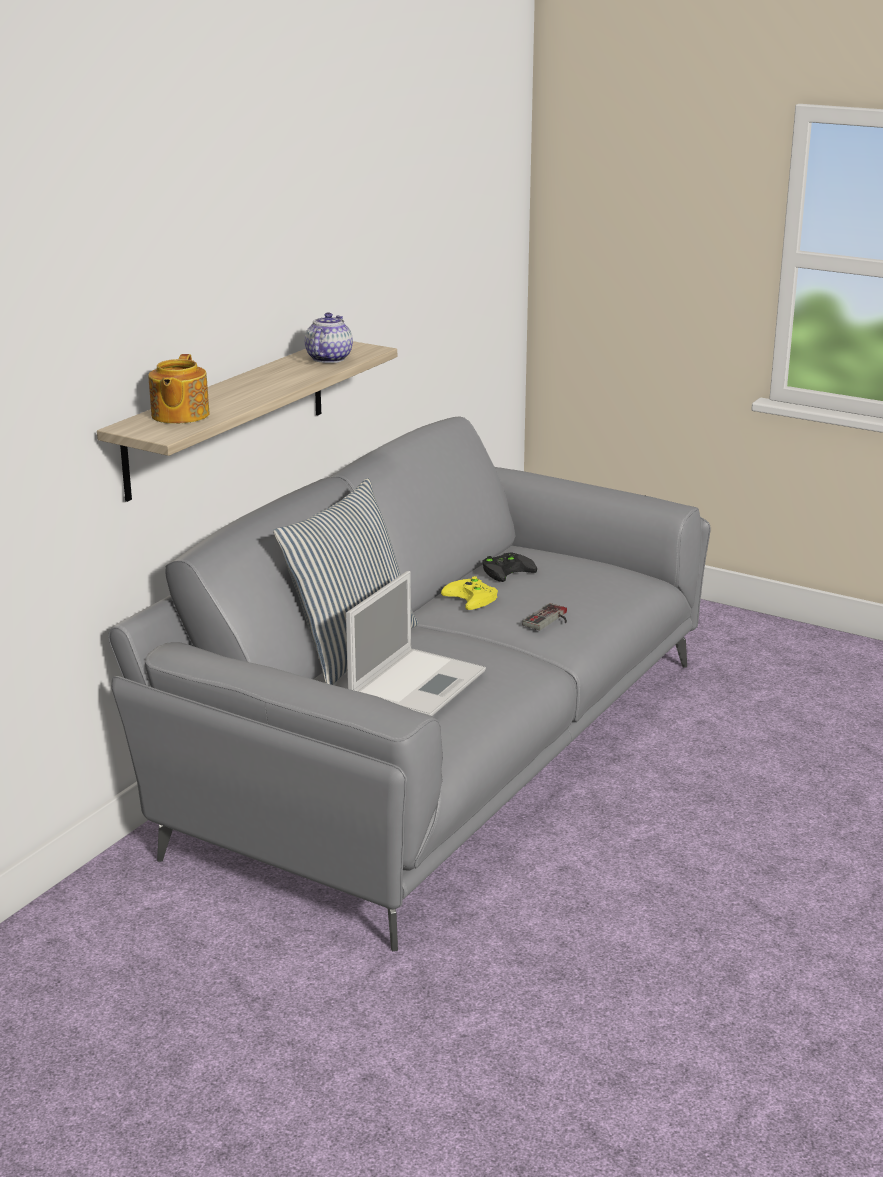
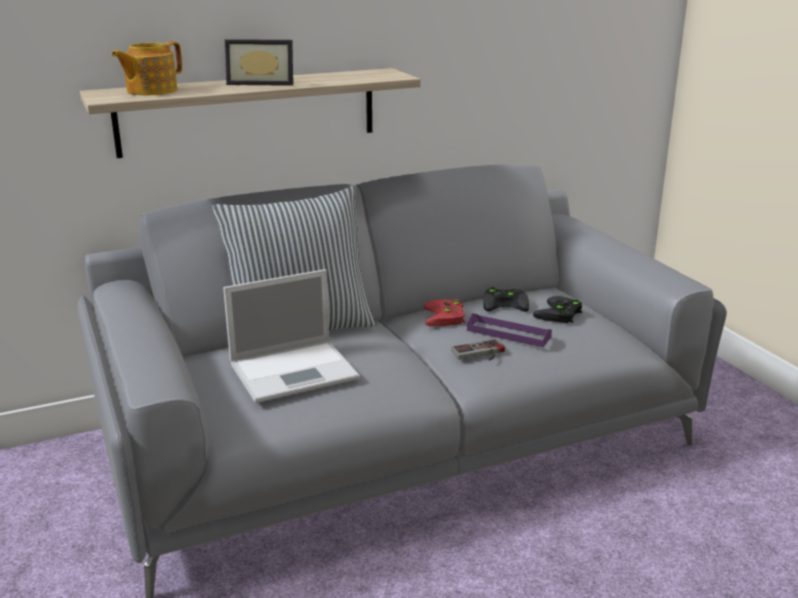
camera: 35 degrees right, 0 degrees up
(263, 383) = (261, 83): none -> picture frame
(329, 358) = (351, 77): teapot -> none
(473, 597) = (446, 317): yellow game controller -> red game controller
(549, 596) = (508, 333): none -> purple tray
(566, 567) = (559, 314): none -> black game controller

